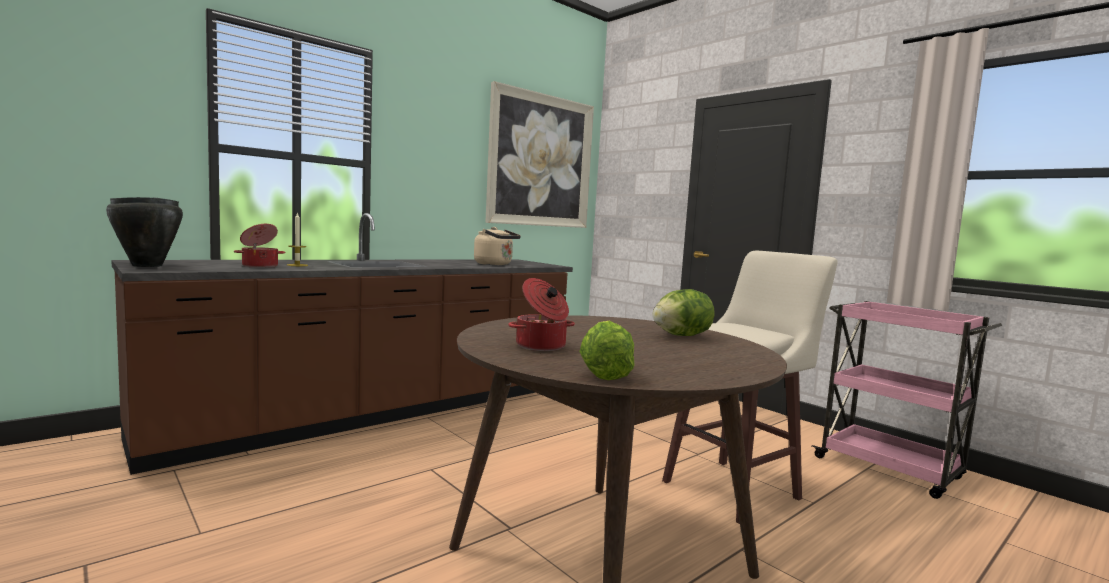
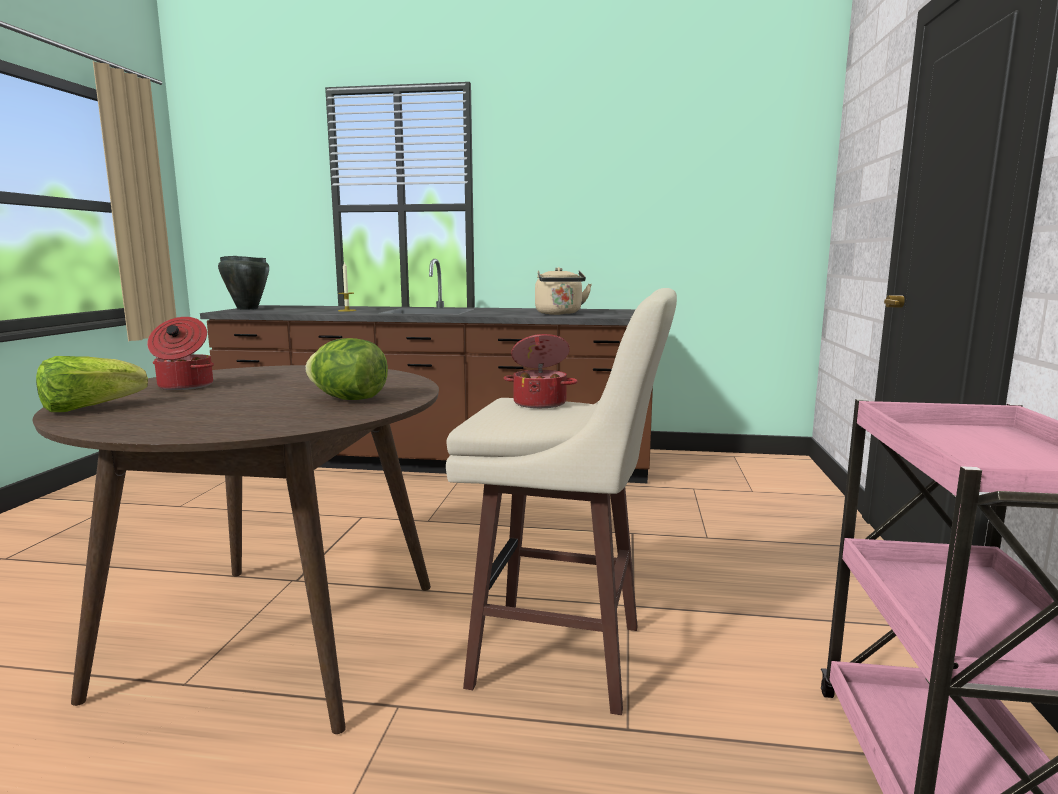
camera: 50 degrees right, 5 degrees up
(260, 266) = (313, 310): cooking pot -> cooking pot (540, 403)
(540, 161) = (713, 171): picture -> none

